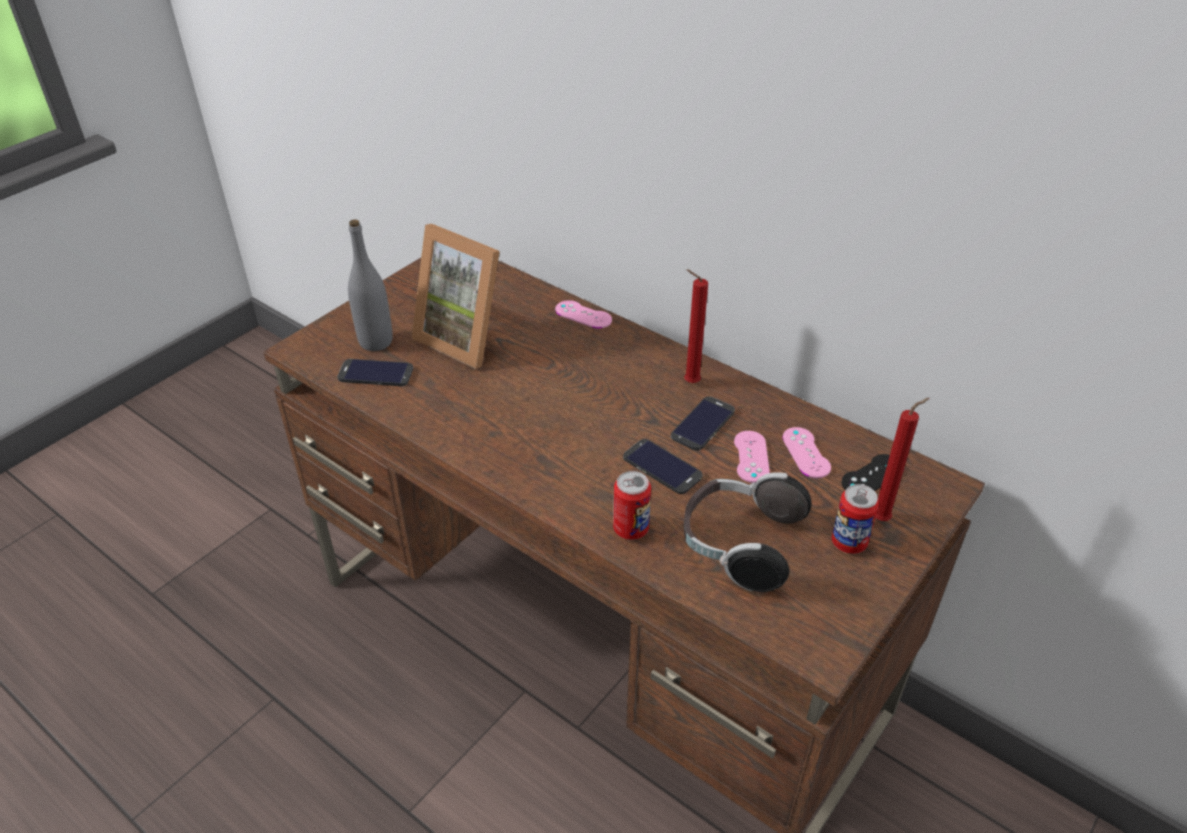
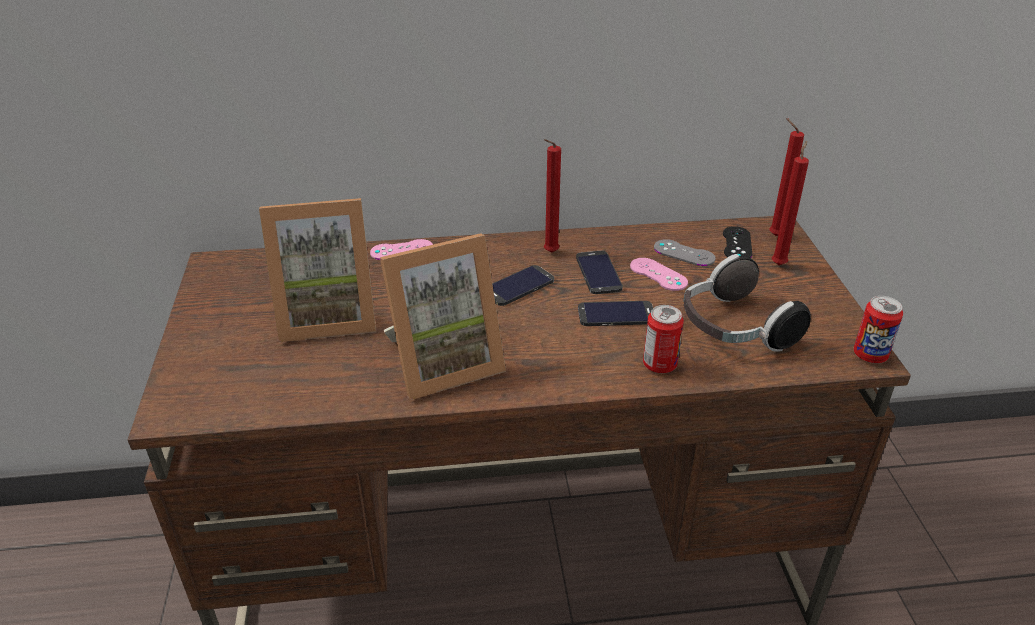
camera: 45 degrees left, 5 degrees down
(375, 373) = (284, 388): phone -> phone (518, 286)
(376, 342) = (244, 364): grey bottle -> none
(487, 420) = (443, 363): none -> picture frame
(806, 453) = (684, 253): pink game controller -> grey game controller
(849, 542) = (784, 288): can -> can (870, 355)
(925, 489) = (773, 235): none -> red candle

